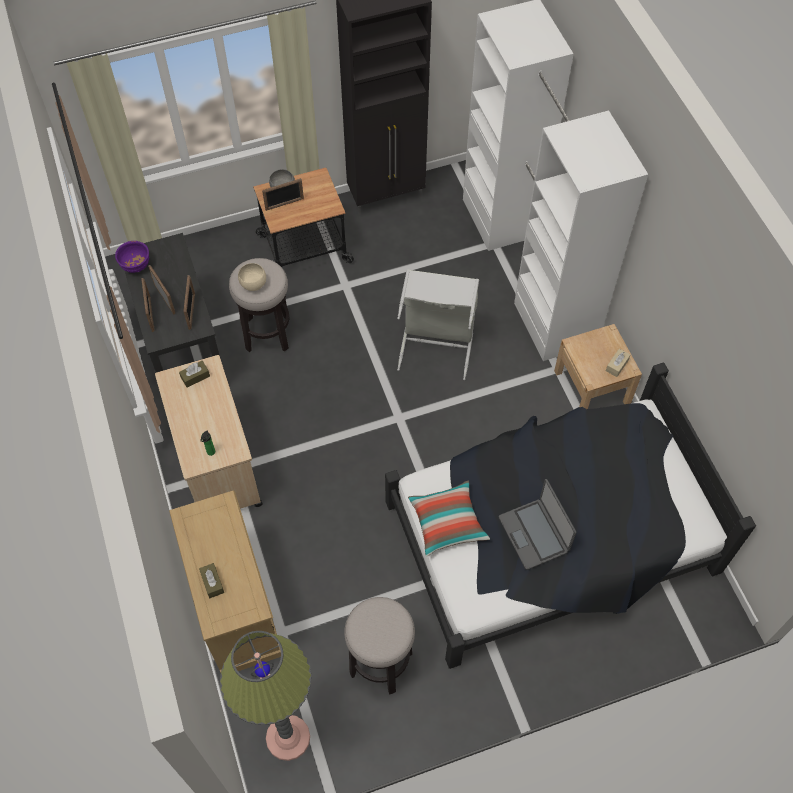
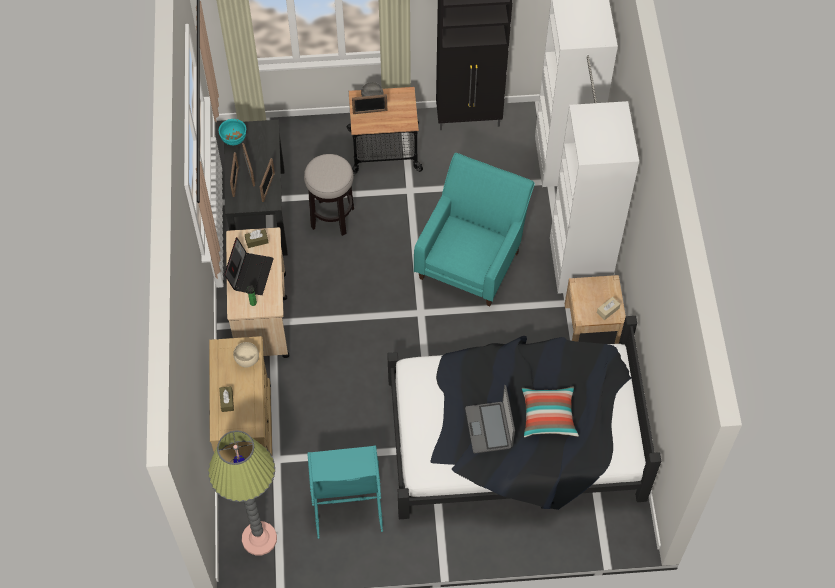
camera: 15 degrees right, 0 degrees up
(135, 266) = (233, 139): purple bowl -> turquoise bowl
(197, 417) = (250, 273): none -> laptop
(253, 284) = (323, 176): beige bowl -> beige bowl (246, 360)
(381, 663) = (347, 502): stool -> turquoise laundry basket
(436, 344) = (471, 259): grey laundry basket -> turquoise armchair
(447, 523) = (424, 403): pillow -> pillow (548, 416)

